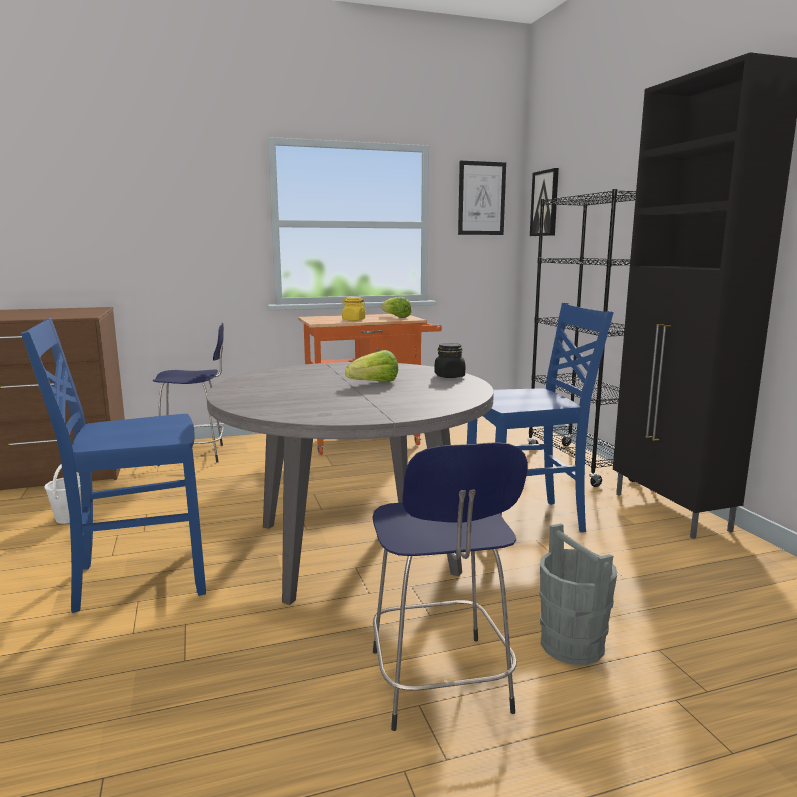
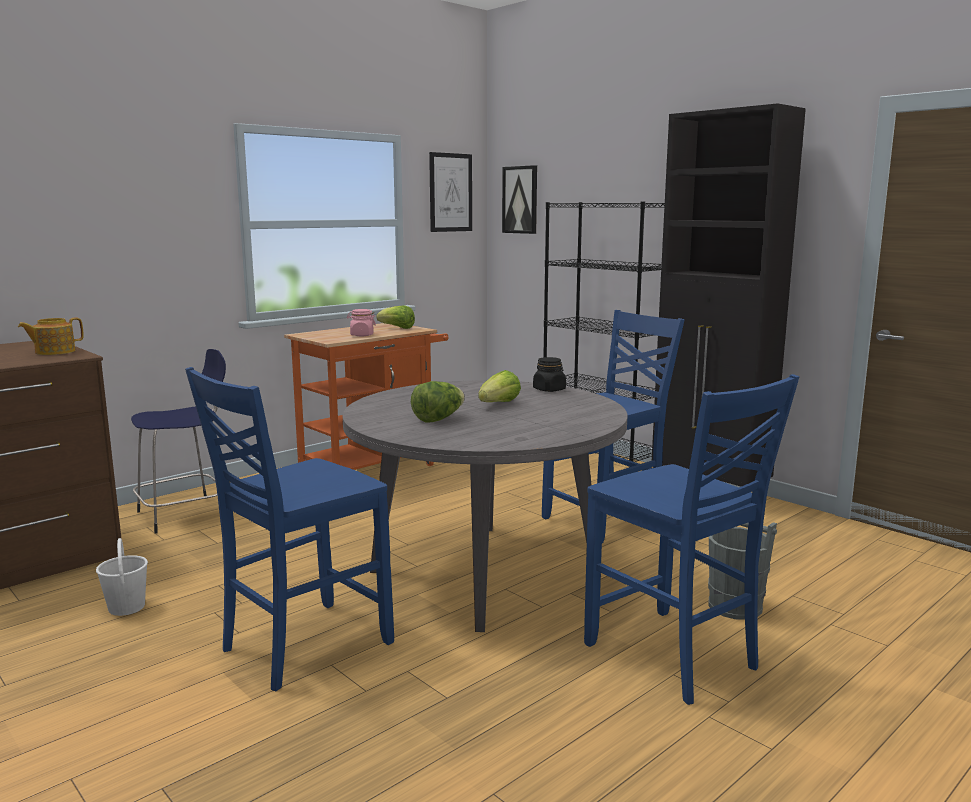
camera: 25 degrees left, 0 degrees up
(81, 313) = (54, 352): none -> teapot
(293, 390) = (438, 419): none -> lettuce
(353, 320) = (361, 335): yellow jar -> pink jar
(440, 684) = (673, 657): blue stool -> blue chair

